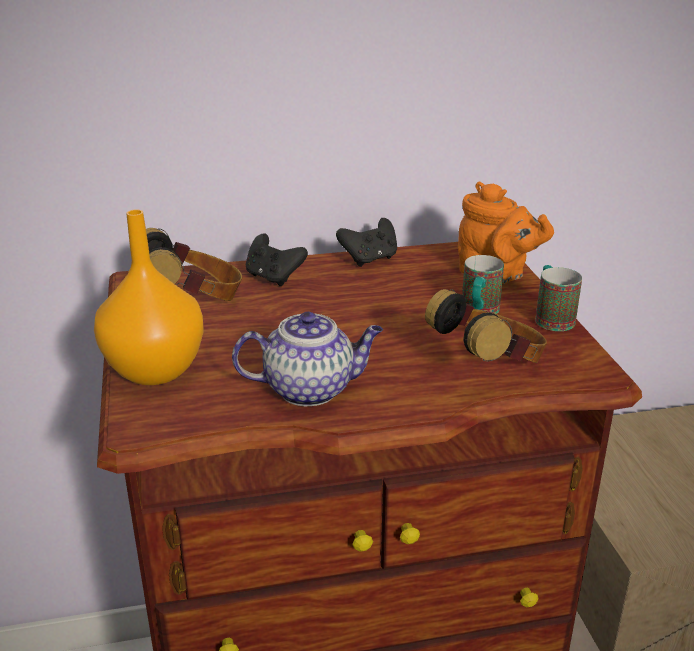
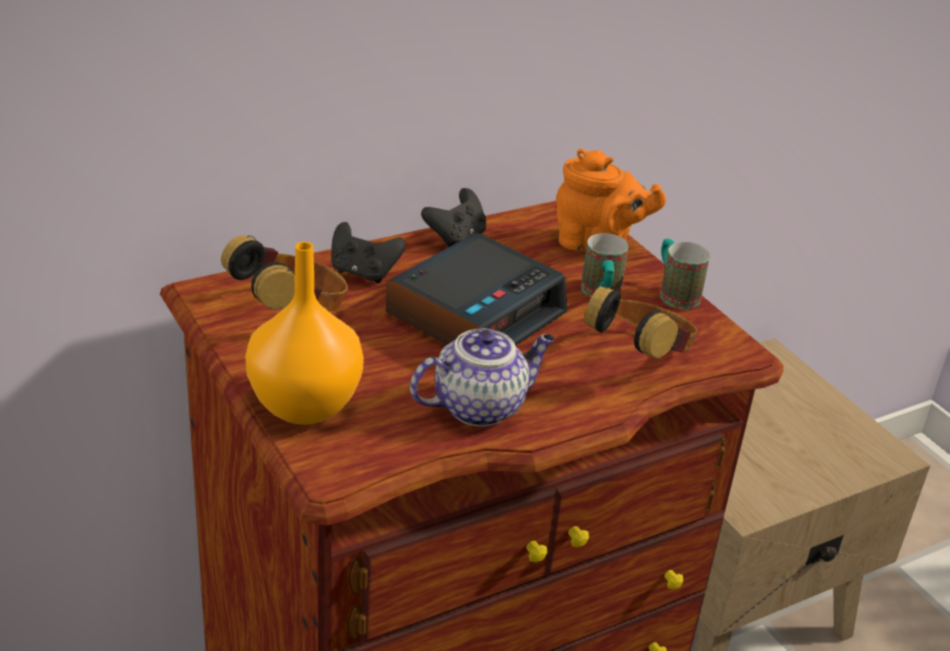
camera: 20 degrees left, 5 degrees up
(352, 315) = (476, 313): none -> alarm clock

